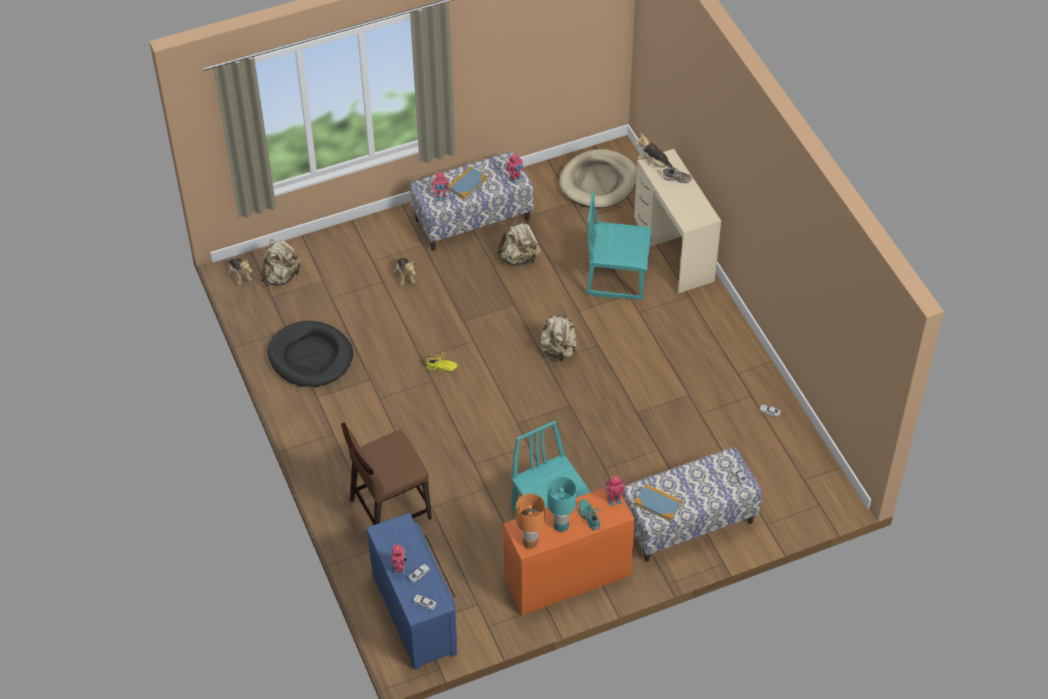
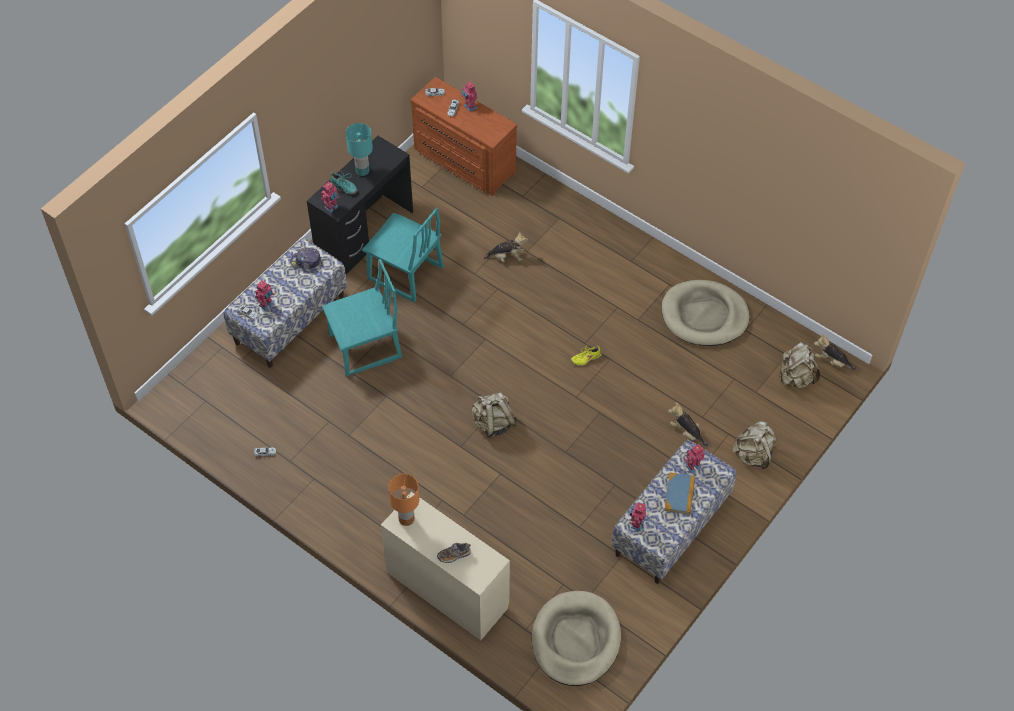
camera: 150 degrees right, 5 degrees up
(310, 357) = (704, 316): black dog bed -> beige dog bed
(389, 509) = (539, 223): brown chair -> none
(417, 612) = (463, 162): blue dresser -> brown dresser
(519, 258) = (594, 504): beige backpack -> beige backpack (753, 455)
(530, 542) = (378, 149): orange table lamp -> orange table lamp (406, 519)
(567, 578) = (364, 234): orange desk -> black desk
(617, 277) = (486, 529): turquoise chair -> turquoise chair (365, 347)
(654, 163) = (488, 564): plush toy -> plush toy (507, 257)
(658, 504) = (306, 261): book -> cap
(717, 477) = (266, 305): none -> toy robot

